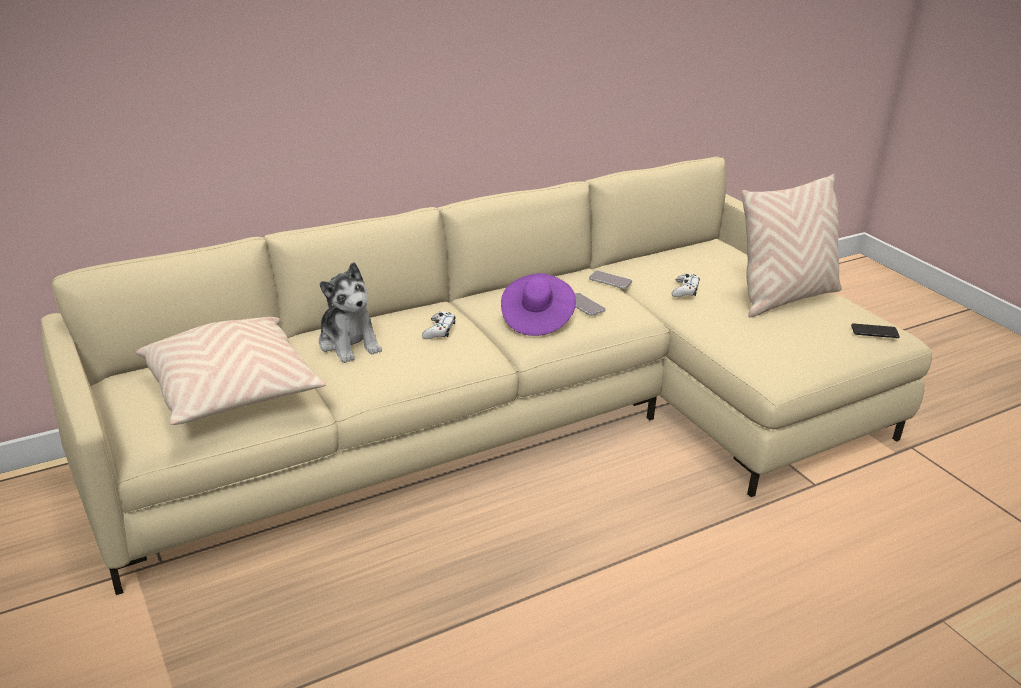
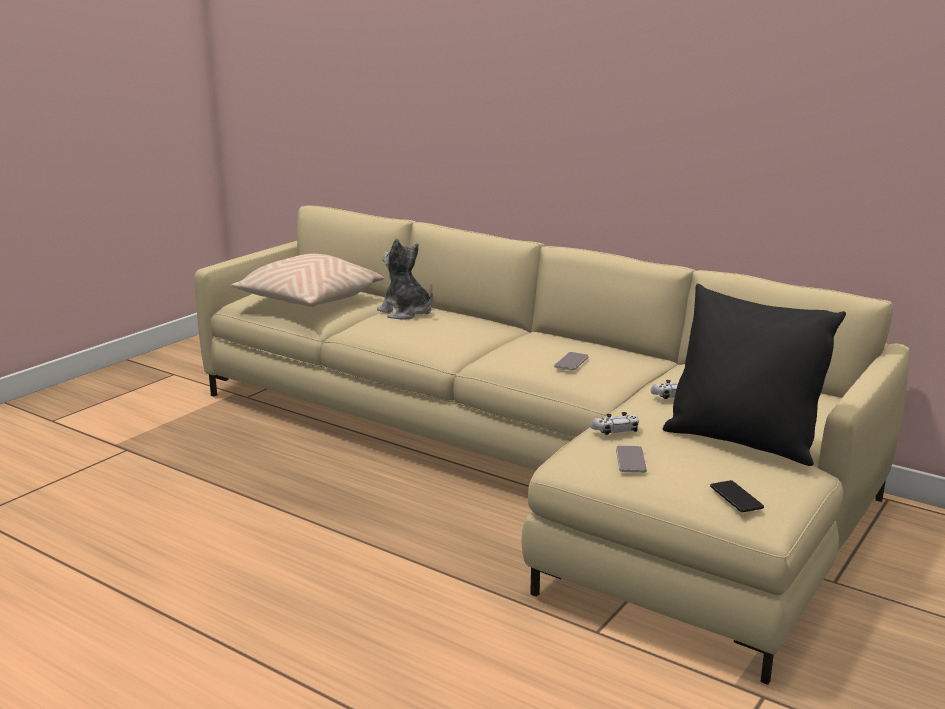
camera: 65 degrees right, 10 degrees down
(349, 343) = (406, 313): plush toy -> plush toy turned 105 degrees clockwise
(439, 330) = (456, 329): white game controller -> white game controller (615, 430)
(536, 319) = (524, 354): purple hat -> none
(610, 280) = (646, 366): phone -> phone (631, 460)
(784, 298) = (741, 442): beige pillow -> black pillow

